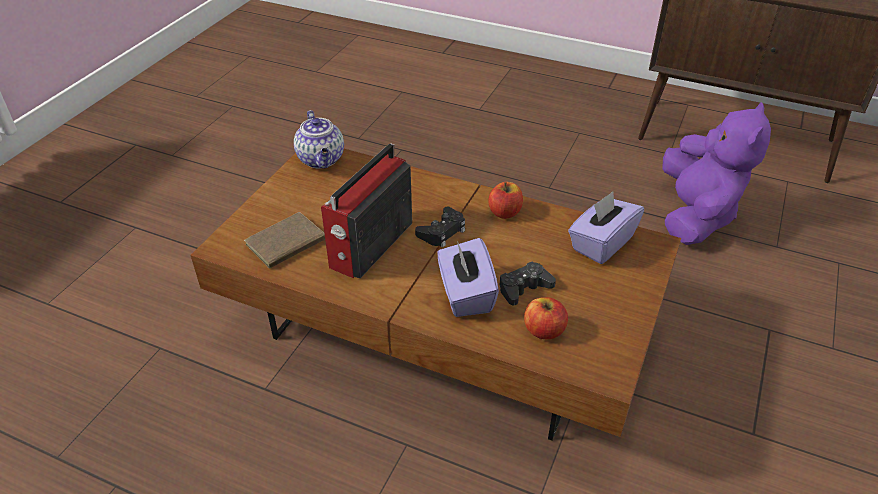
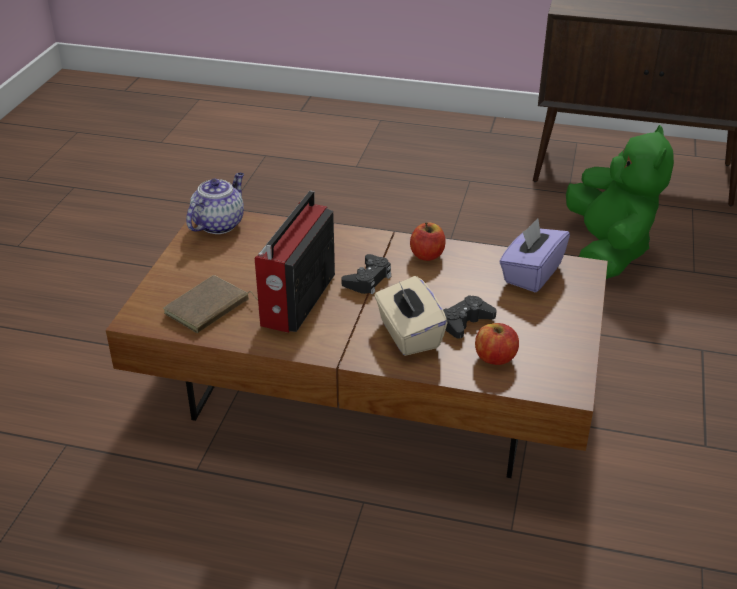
camera: 10 degrees left, 5 degrees down
(322, 160) = (219, 224): teapot -> teapot turned 120 degrees counterclockwise
(465, 294) = (408, 334): purple tissue box -> beige tissue box
(695, 215) = (608, 250): purple plush toy -> green plush toy

